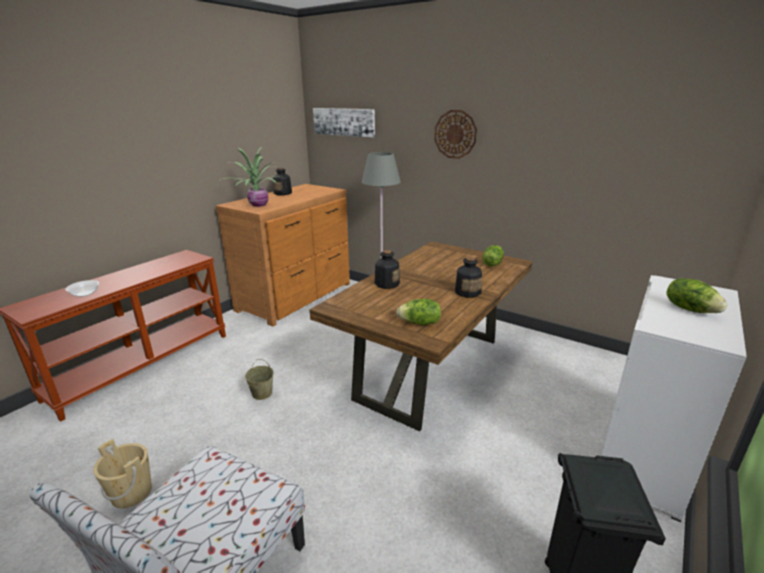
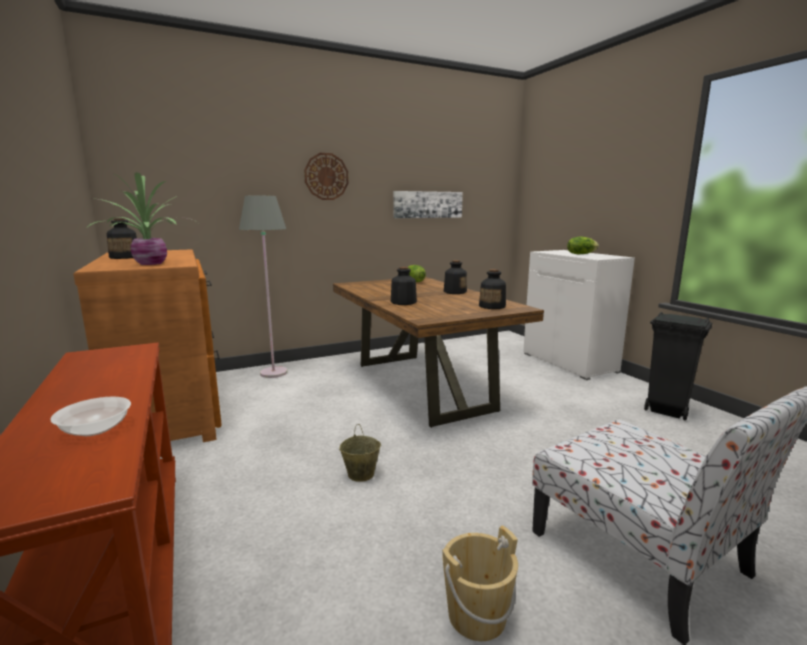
camera: 60 degrees left, 10 degrees down
(344, 122) = (169, 163): picture -> picture (428, 204)
(420, 323) = (492, 306): lettuce -> bottle

